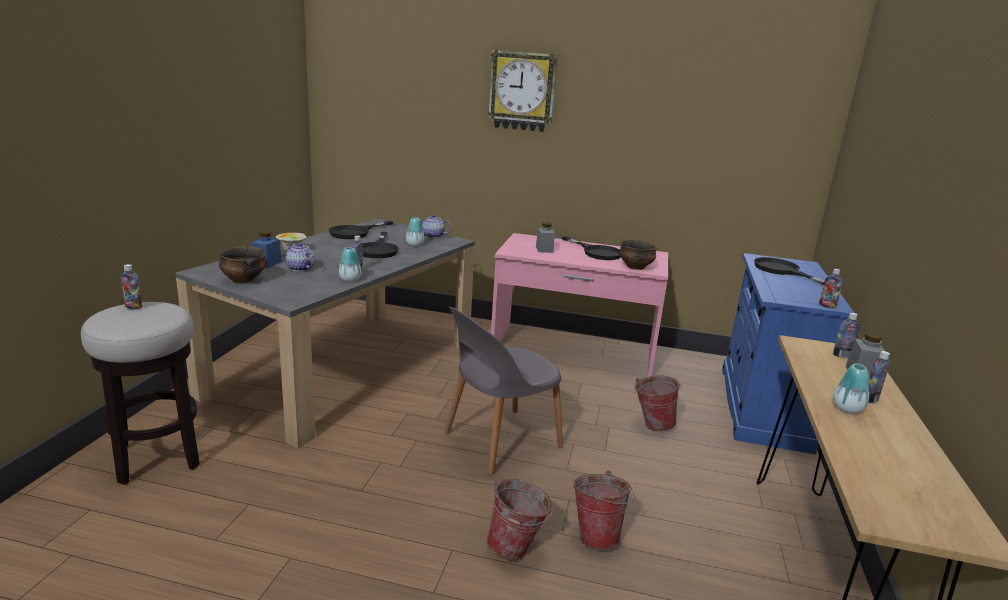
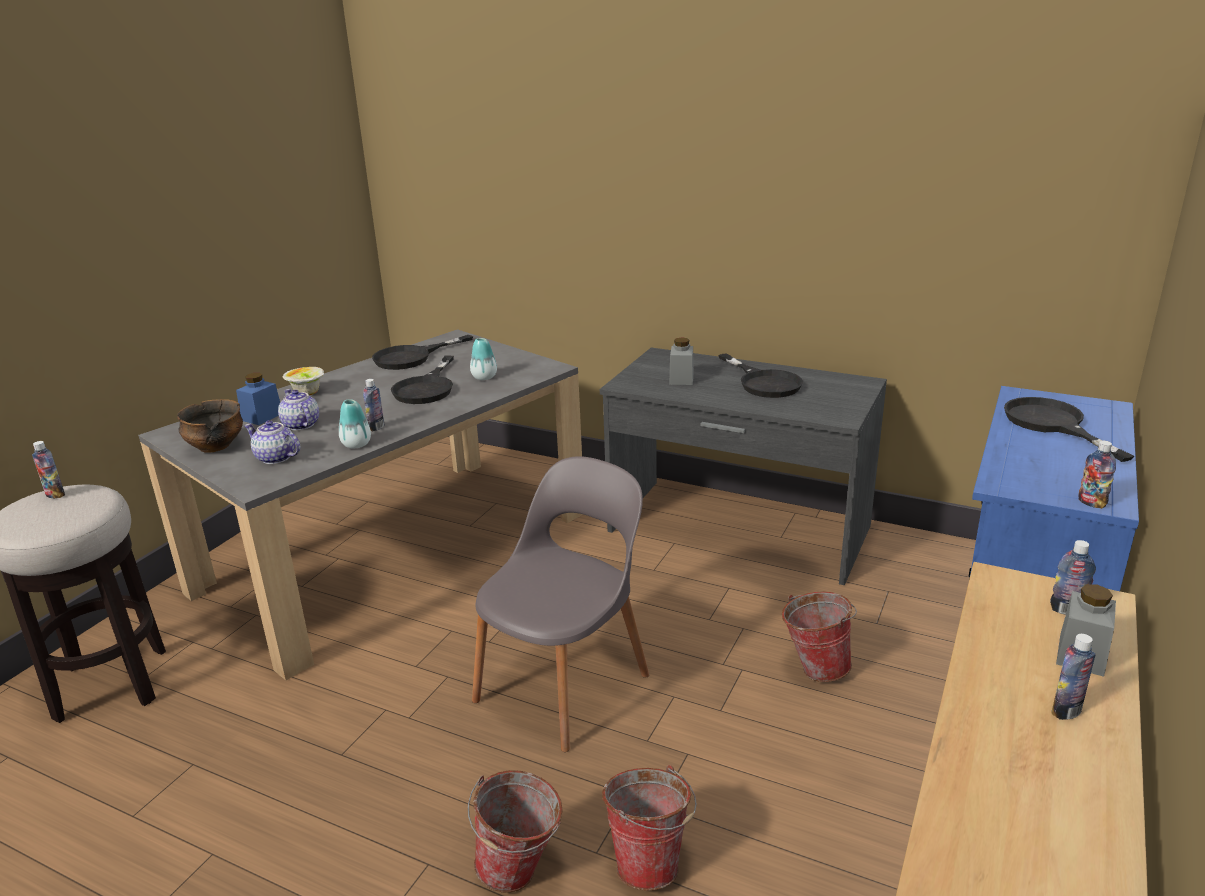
camera: 15 degrees right, 5 degrees up
(433, 236) = (520, 359): teapot -> teapot (276, 458)
(499, 441) = (565, 684): grey chair -> grey chair turned 150 degrees clockwise
(522, 91) = (649, 131): wall clock -> none
(573, 351) = (737, 530): pink desk -> grey desk
(635, 267) = (812, 411): bowl -> none
(847, 409) = (1007, 731): vase -> none

